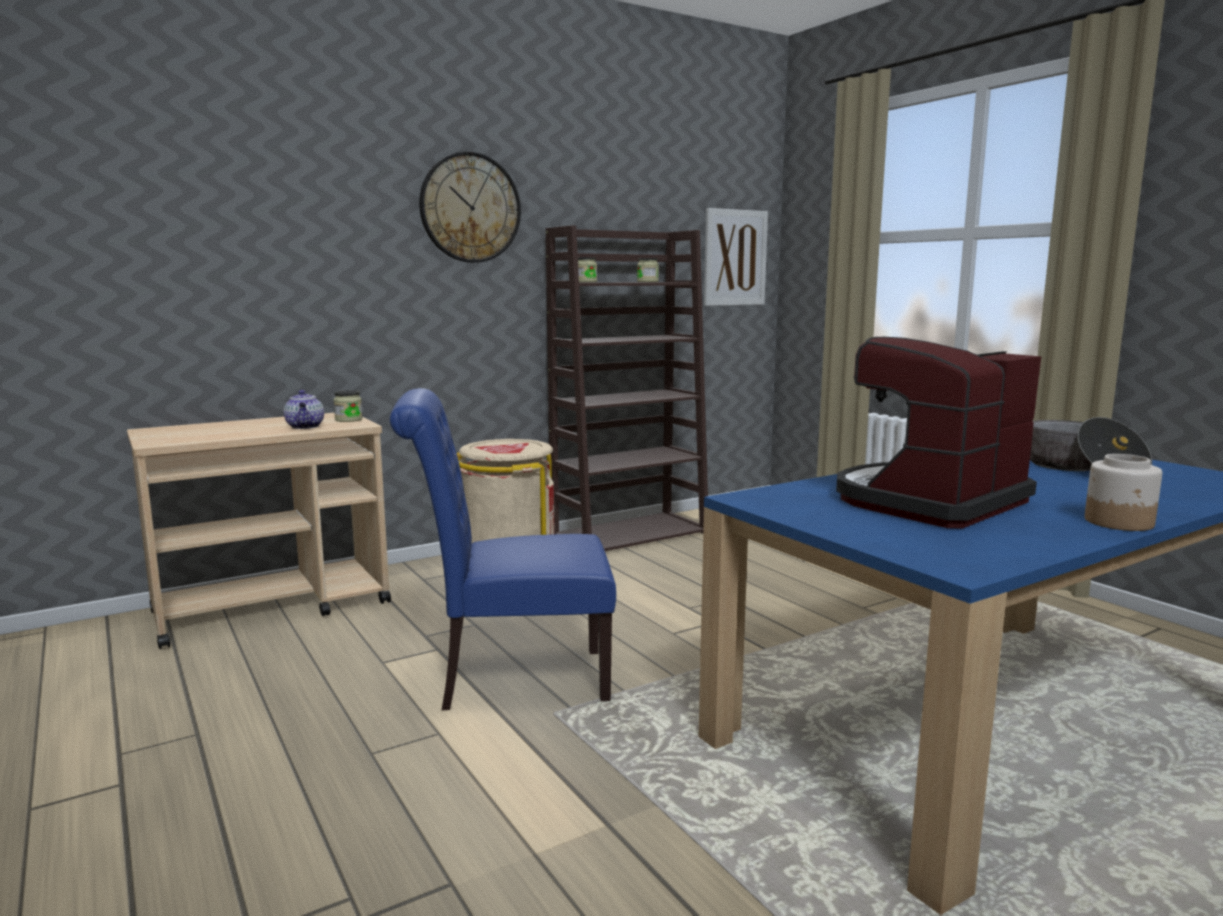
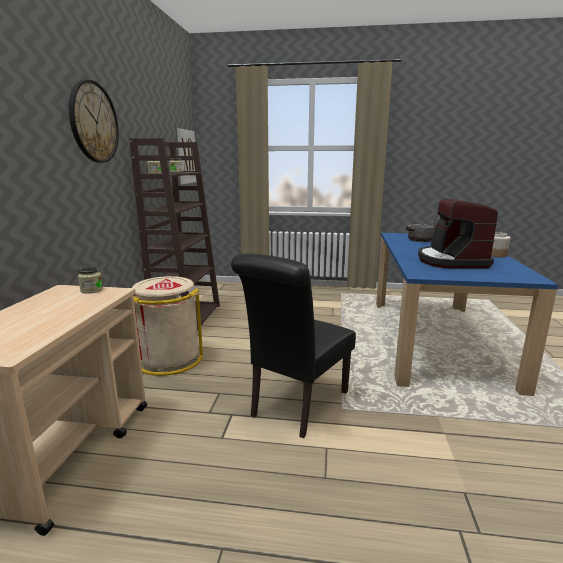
camera: 50 degrees left, 5 degrees up
(305, 427) = (84, 303): teapot -> none
(512, 680) = (296, 406): blue chair -> black chair

